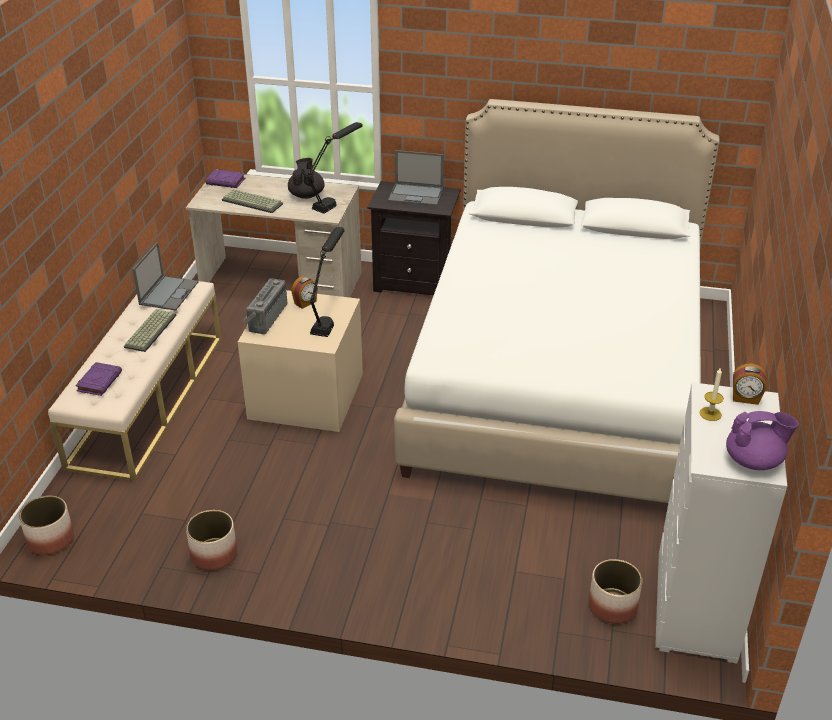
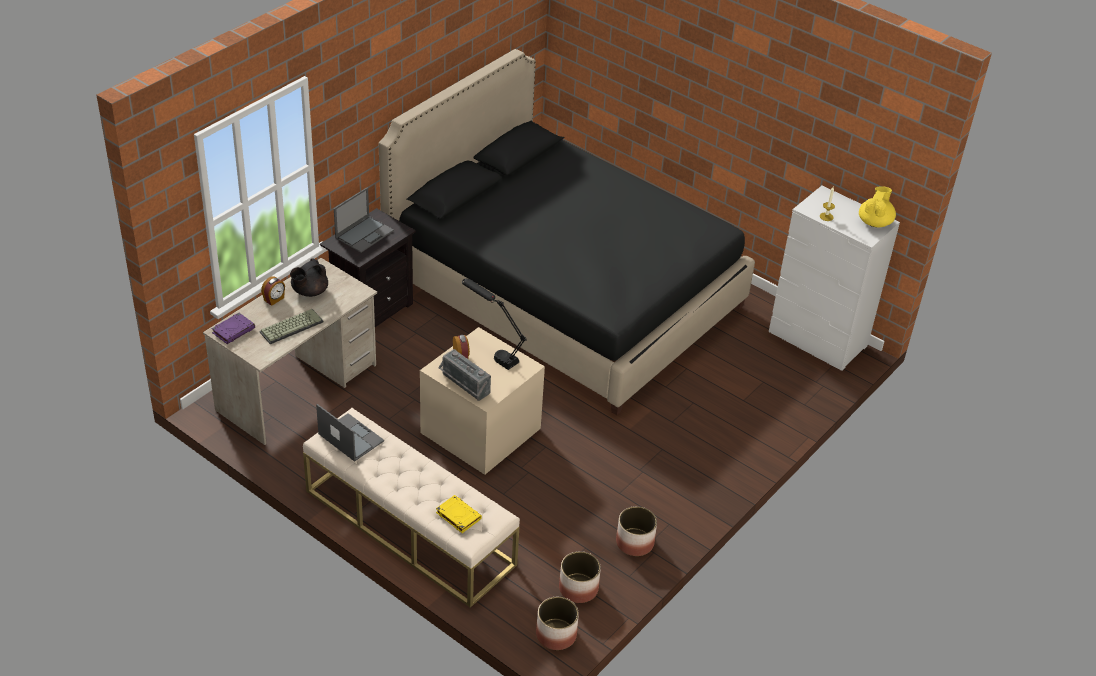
camera: 65 degrees left, 5 degrees up
(99, 381) = (458, 516): purple book -> yellow book
(150, 330) = (403, 465): keyboard -> none
(306, 195) = (309, 292): black teapot -> black teapot turned 75 degrees counterclockwise
(336, 200) = (336, 279): black table lamp -> none
(558, 378) = (564, 292): white bed -> black bed
(612, 606) = (797, 372): planter -> planter (578, 589)
(745, 398) = (820, 198): alarm clock -> alarm clock (274, 299)
(754, 461) = (875, 222): purple teapot -> yellow teapot

